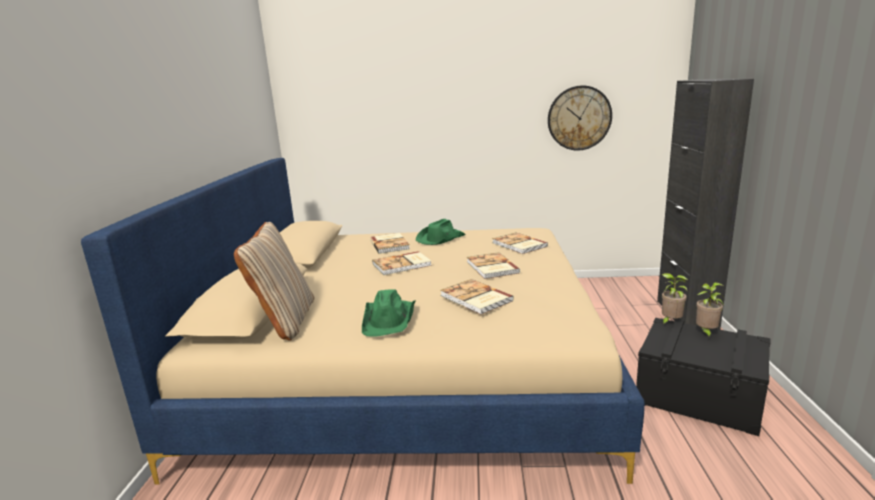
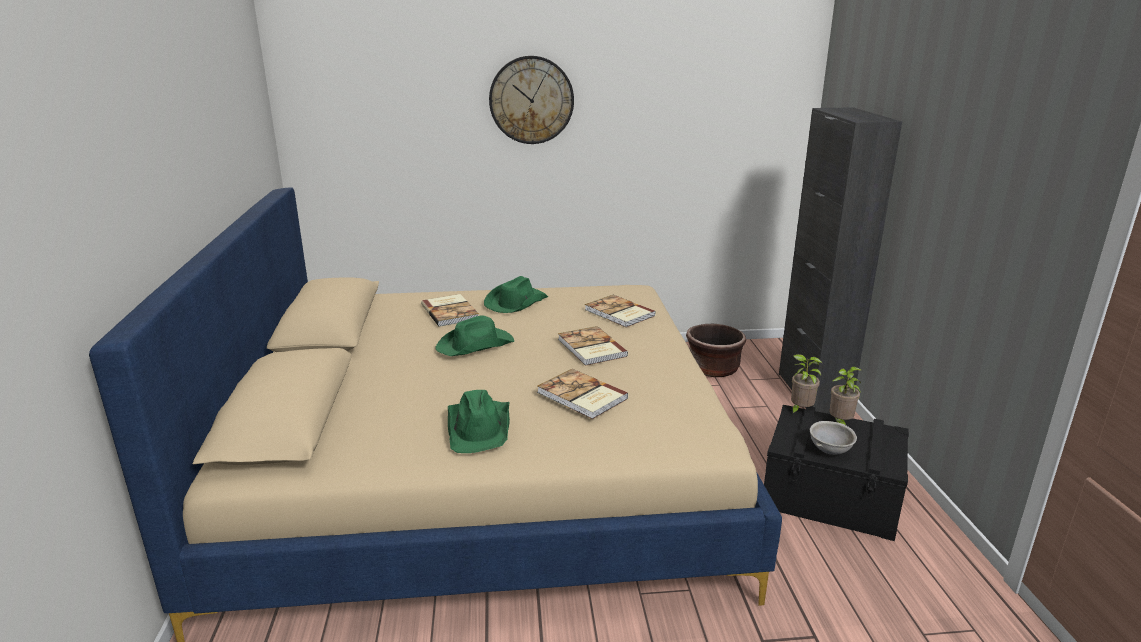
camera: 10 degrees left, 5 degrees up
(285, 320) = (342, 432): beige pillow -> none
(402, 265) = (476, 345): book -> green hat
(579, 118) = (689, 141): wall clock -> wall clock (531, 100)
(602, 297) = (713, 369): none -> brown planter
(696, 354) = (830, 451): none -> grey bowl

